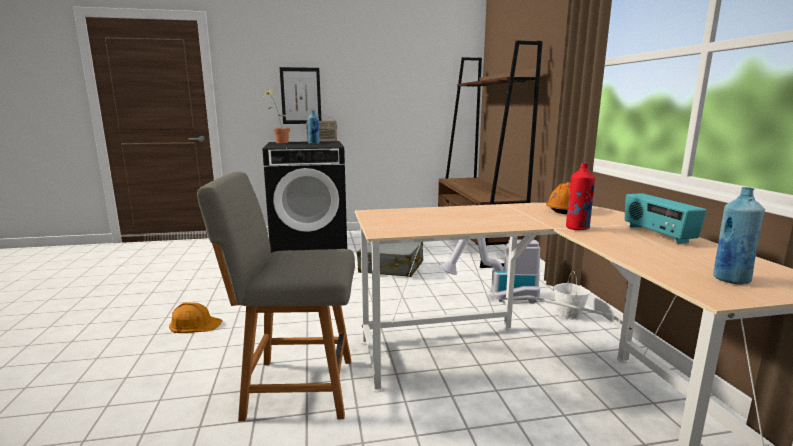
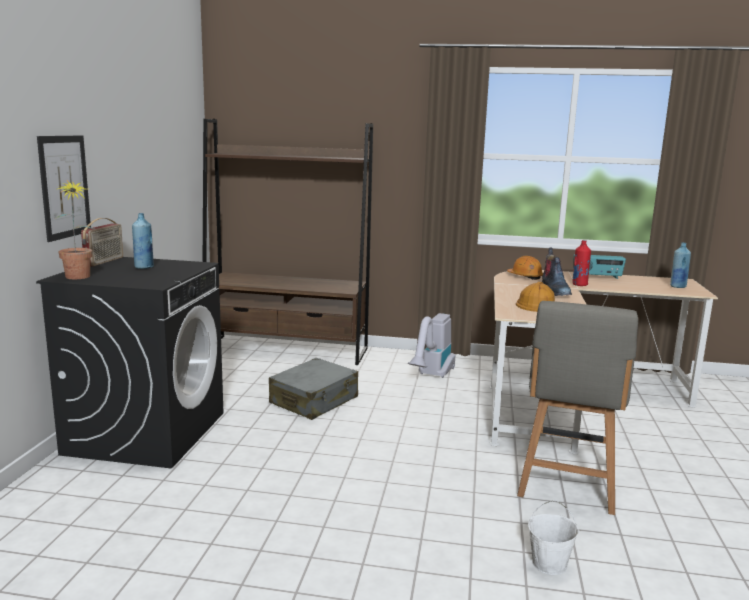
camera: 70 degrees left, 0 degrees up
(195, 324) = (400, 538): orange hard hat -> orange hard hat (537, 305)
(511, 220) = (554, 291): none -> boot
(569, 314) = (480, 364): white bucket -> white bucket (549, 564)

